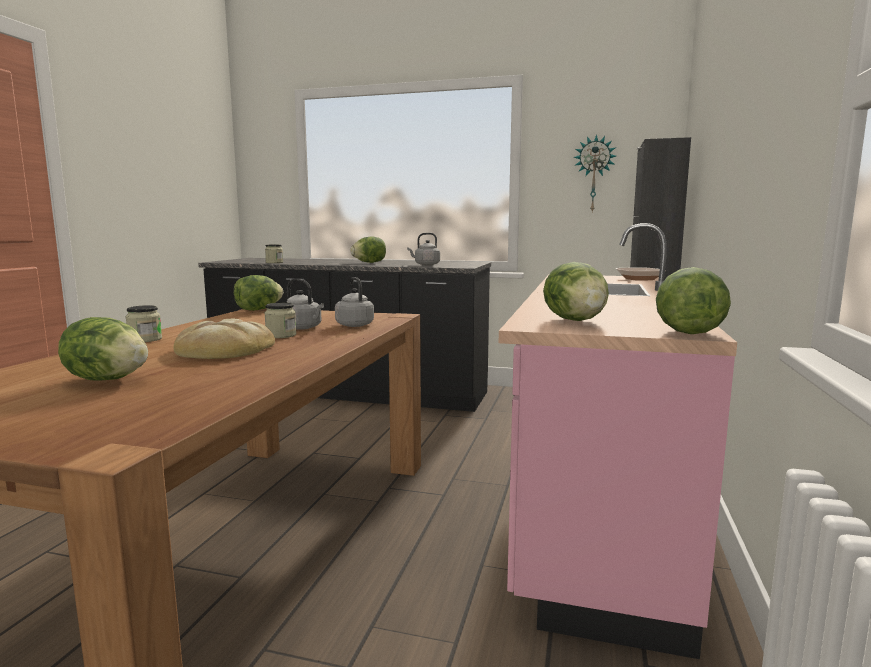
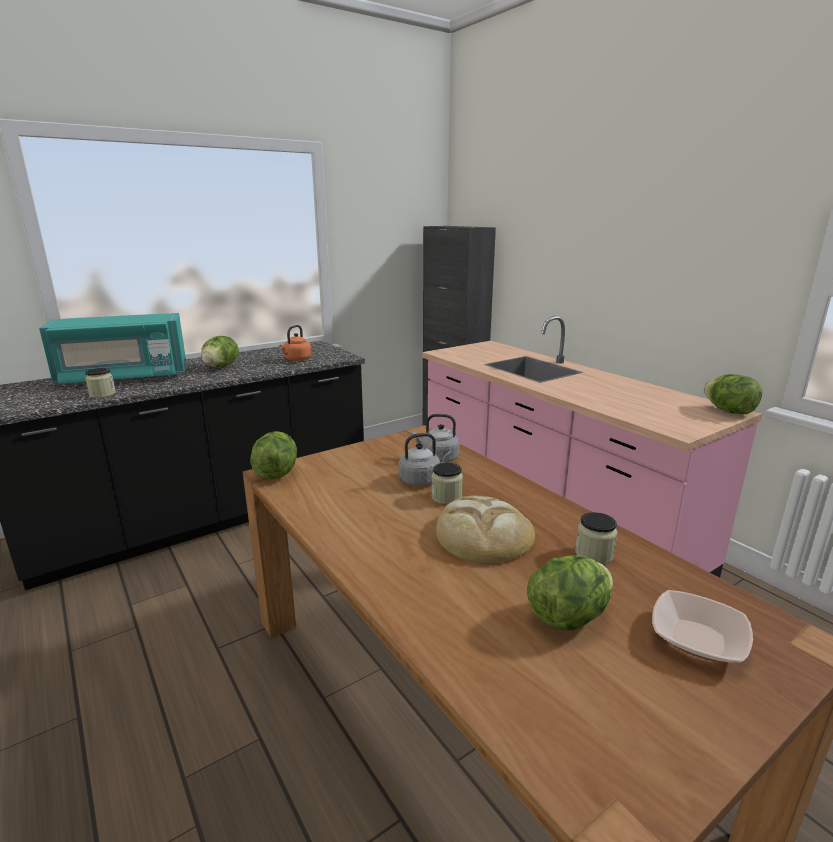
camera: 50 degrees left, 10 degrees up
(145, 339) = (370, 566): jar -> jar (594, 554)
(310, 260) = (124, 377): none -> turquoise microwave
(425, 264) = (296, 359): grey kettle -> orange kettle
(575, 321) = (670, 417): lettuce -> none
(594, 174) = (388, 246): wall clock -> none
(639, 279) = (498, 347): bowl -> bowl (697, 639)

